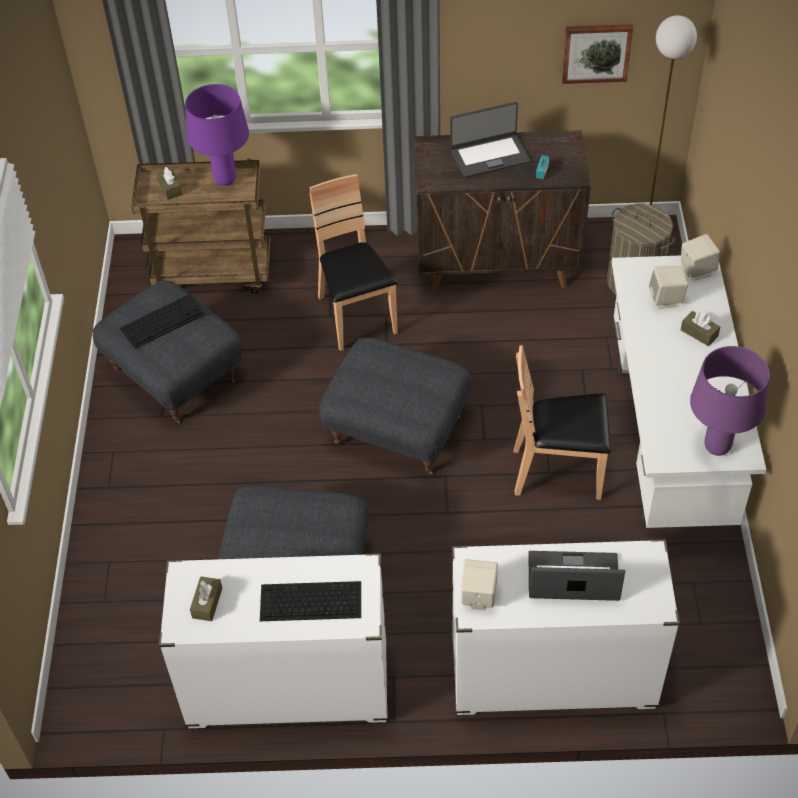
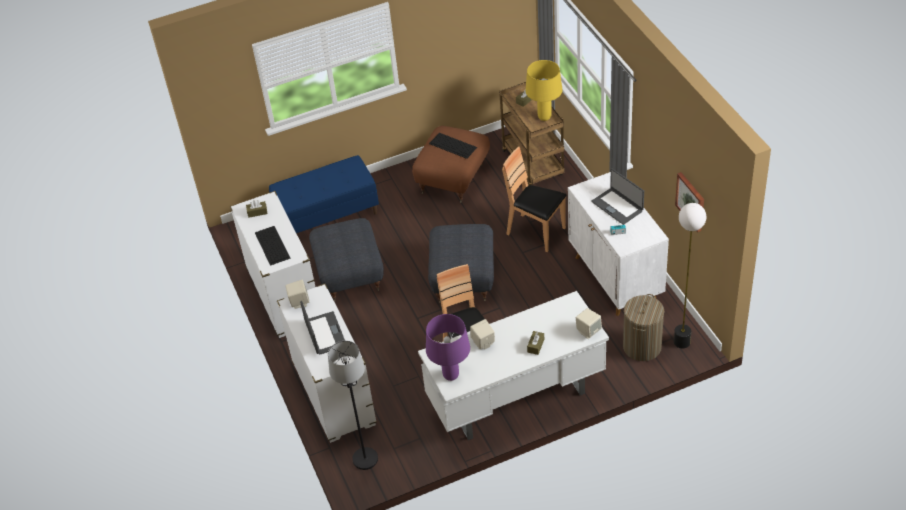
camera: 70 degrees right, 5 degrees down
(137, 566) = (328, 215): none -> blue bench
(176, 374) = (454, 179): grey ottoman -> brown ottoman
(225, 180) = (544, 117): purple table lamp -> yellow table lamp
(356, 316) = (536, 232): brown chair -> brown chair turned 105 degrees counterclockwise
(498, 265) = (615, 279): brown cabinet -> white cabinet
(666, 299) = (555, 323): beige speaker -> beige speaker (483, 343)
(707, 669) = (365, 459): none -> black floor lamp

